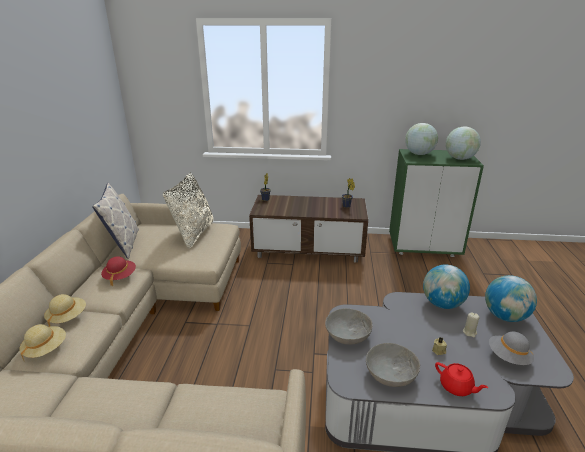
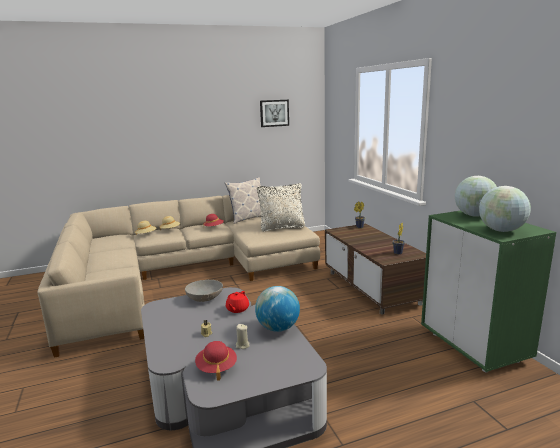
camera: 65 degrees right, 10 degrees down
(79, 83) = (274, 113): none -> picture
(390, 373) = (169, 319): grey bowl -> none
(456, 387) = (165, 345): red teapot -> red teapot (237, 309)
(505, 316) = (285, 363): globe -> none
(508, 357) = (216, 367): grey hat -> red hat

